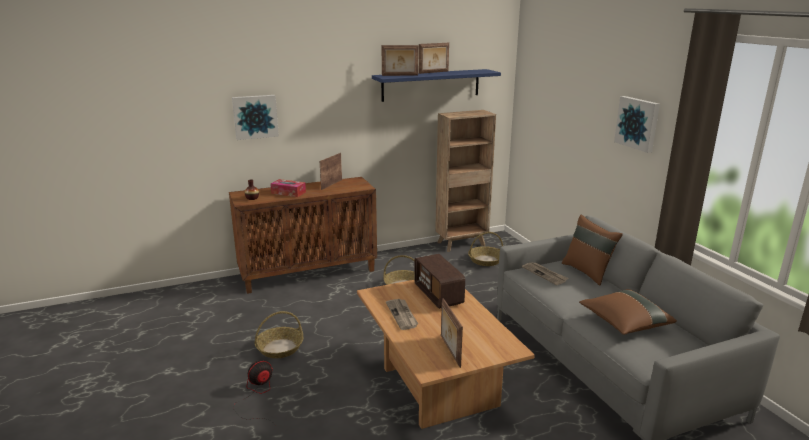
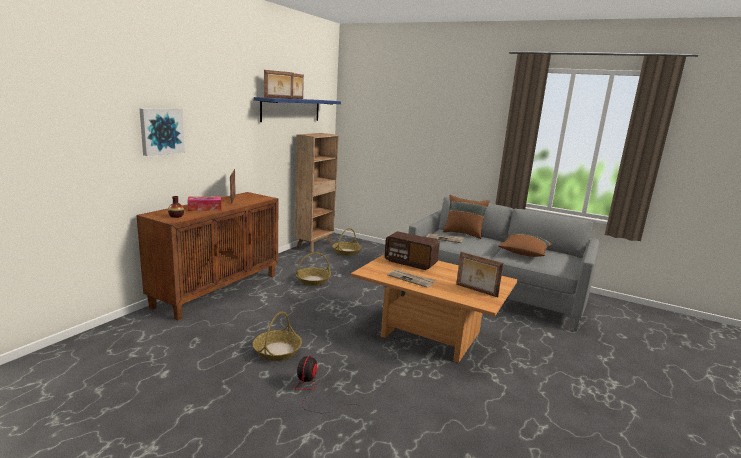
camera: 40 degrees left, 5 degrees down
(638, 123) = (467, 130): picture -> none

